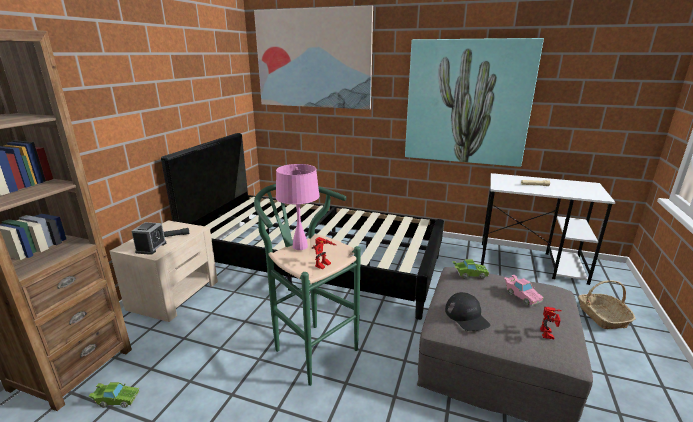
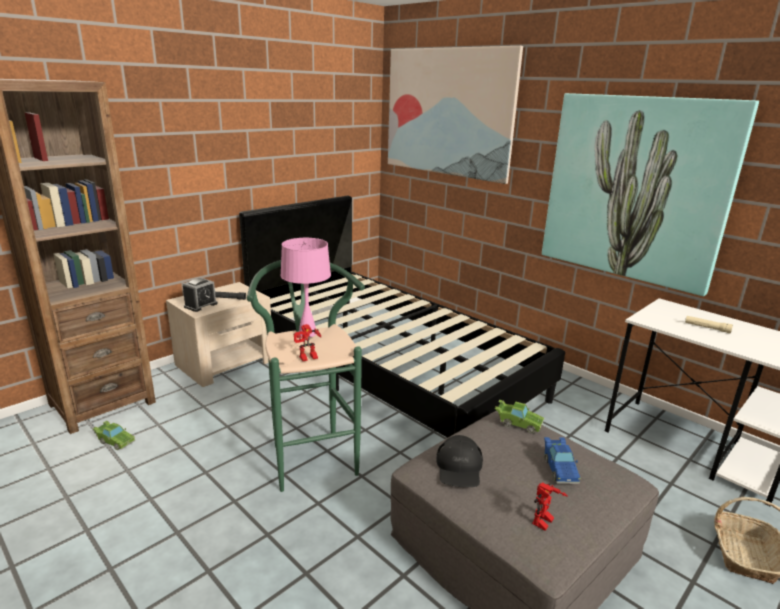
camera: 25 degrees right, 0 degrees up
(521, 296) = (559, 468): pink toy car -> blue toy car

